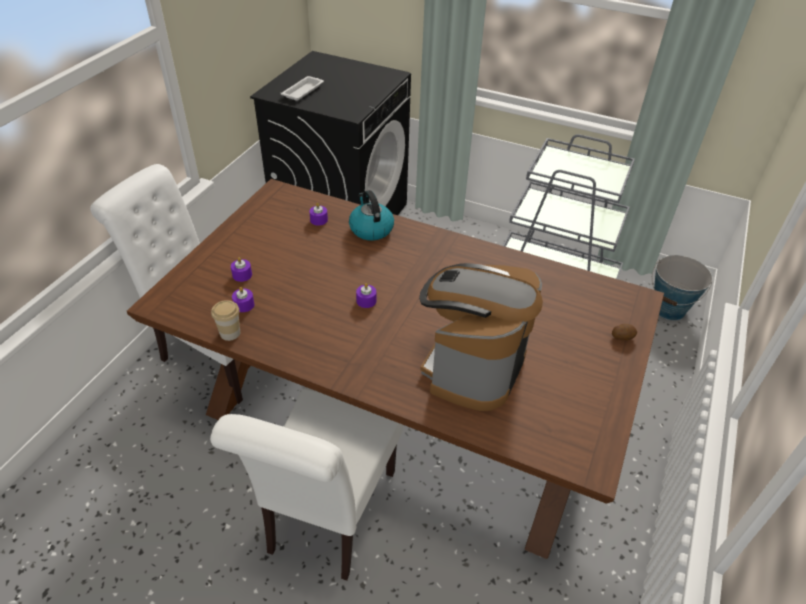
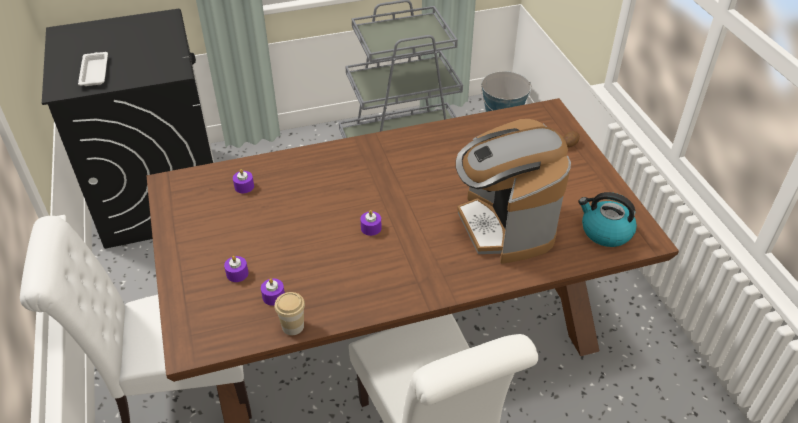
camera: 40 degrees left, 0 degrees up
(370, 229) = (300, 169): kettle -> kettle (605, 232)

